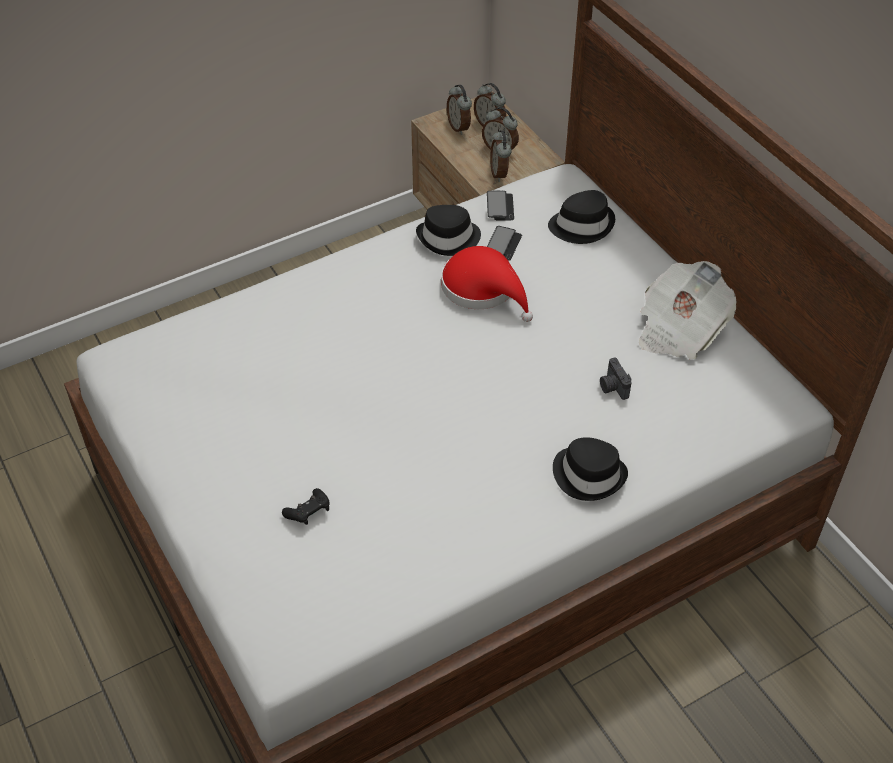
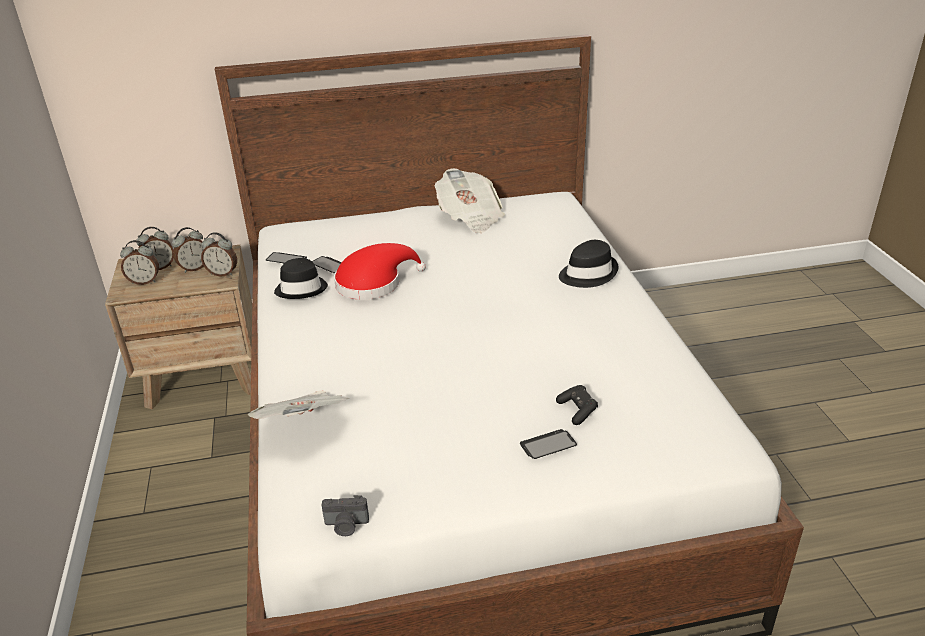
camera: 70 degrees left, 15 degrees down
(233, 318) = (304, 424): none -> newspaper
(248, 499) = (548, 445): none -> phone
(581, 225) = (338, 232): black hat -> none
(612, 387) = (510, 250): camera -> camera (346, 526)

